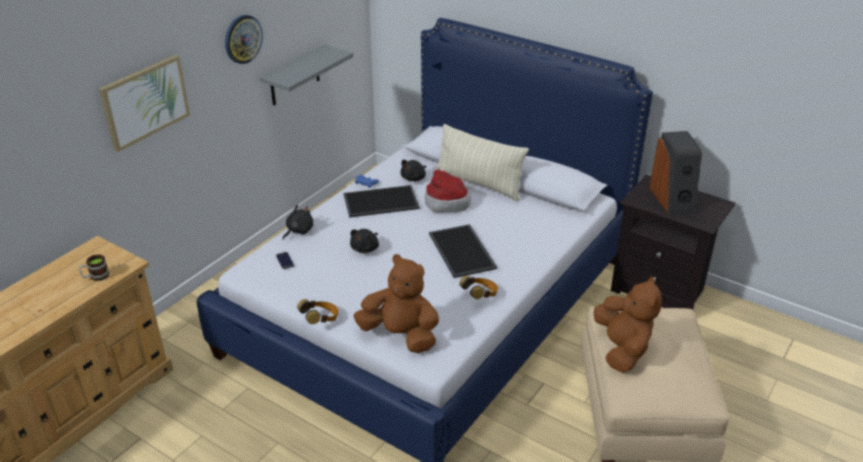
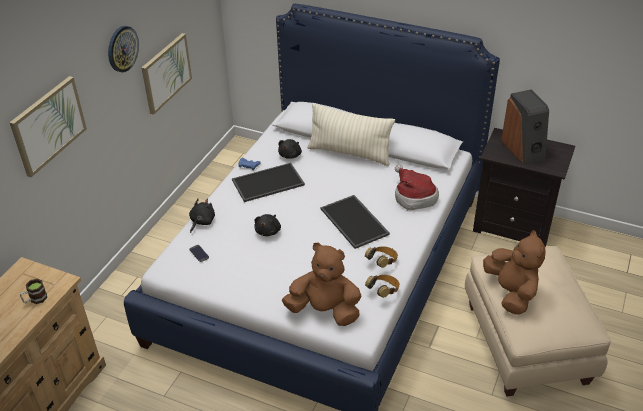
camera: 10 degrees left, 5 degrees up
(294, 76) = (166, 72): grey shelf -> picture
(320, 320) = (249, 307): headphones -> headphones (383, 291)
(445, 201) = (325, 174): hat -> hat (413, 197)

